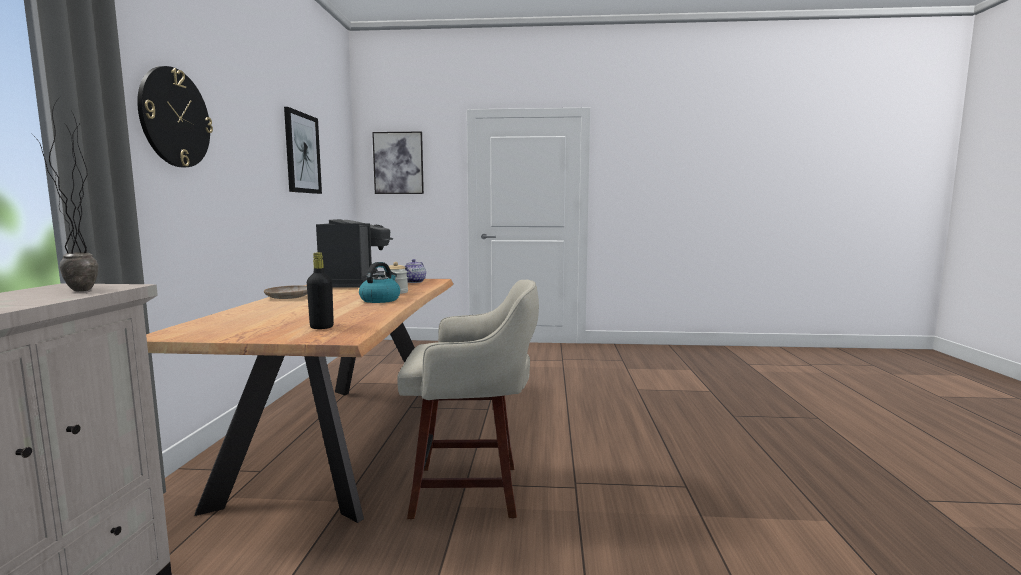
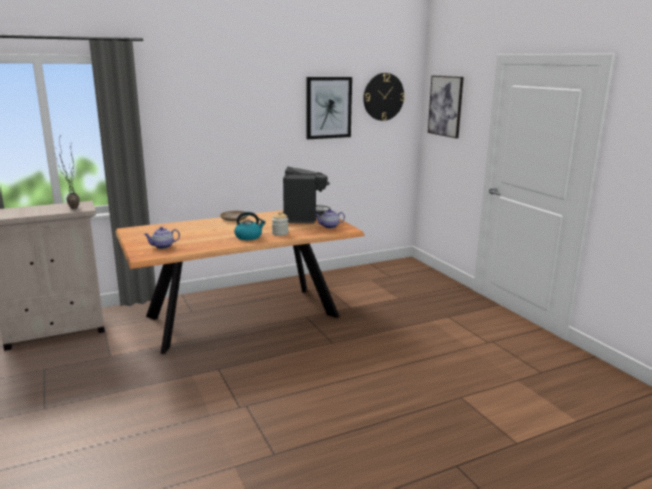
camera: 60 degrees right, 10 degrees up
(175, 118) = (191, 108): wall clock -> wall clock (383, 97)
(321, 327) = (162, 246): black bottle -> teapot
(355, 283) = (302, 216): coffee machine -> coffee machine turned 60 degrees counterclockwise
(472, 491) = (210, 373): beige stool -> none

